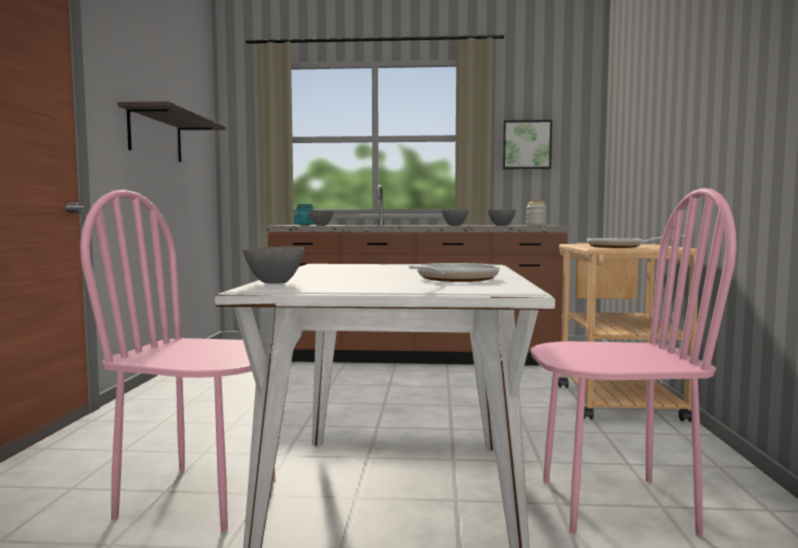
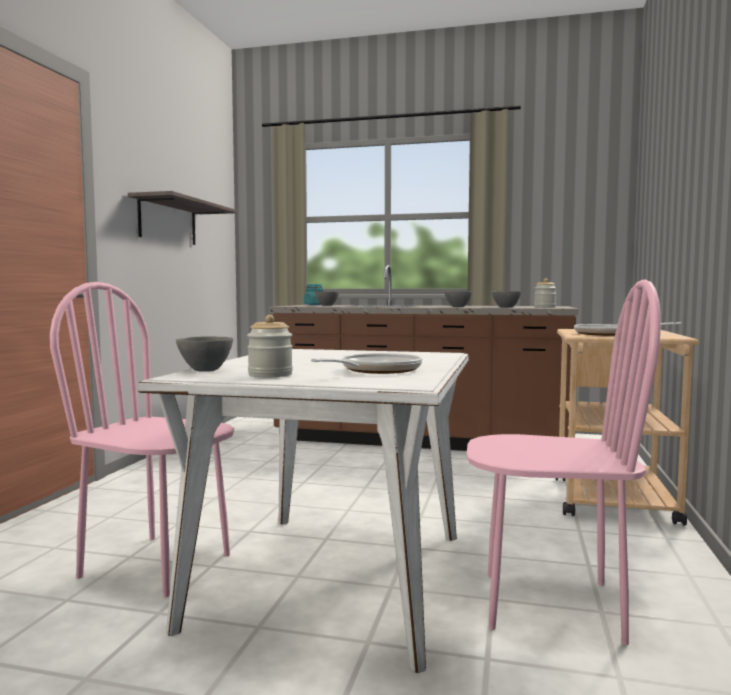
camera: 10 degrees right, 0 degrees up
(353, 285) = (270, 375): none -> jar
(526, 145) = (546, 220): picture -> none

